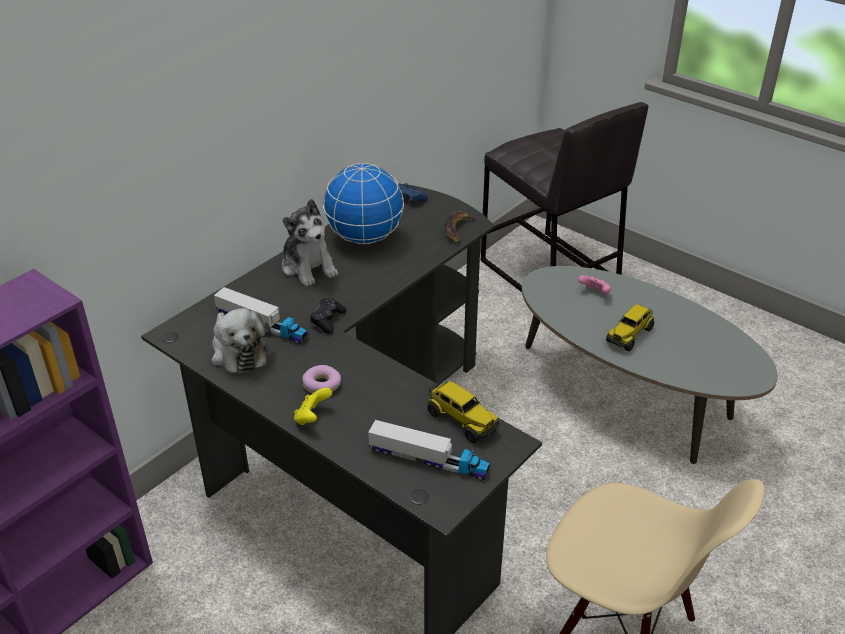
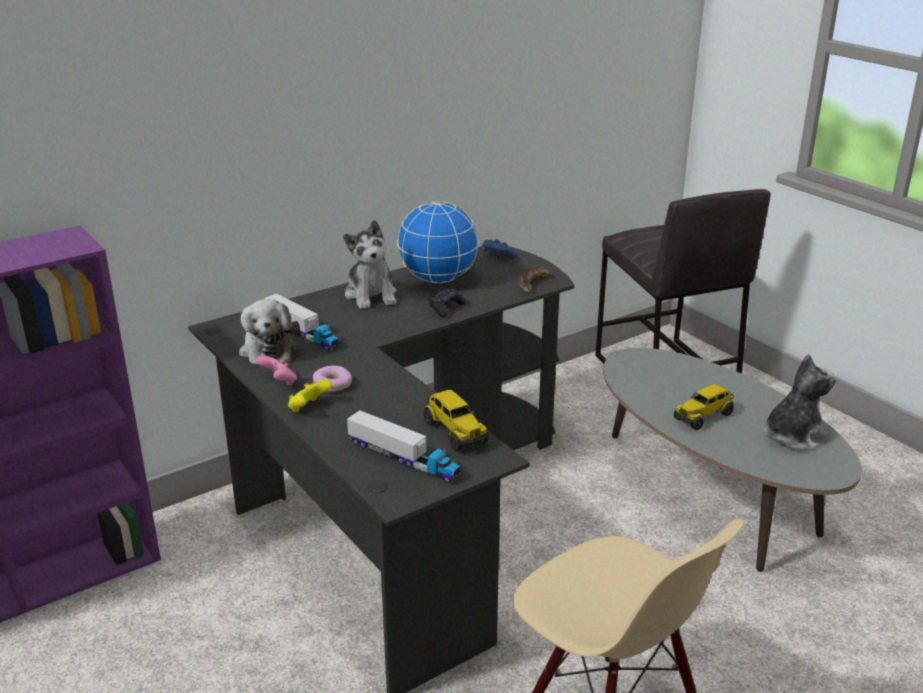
camera: 15 degrees right, 10 degrees down
(327, 320) = (366, 337): black game controller -> black game controller (446, 308)
(595, 293) = (681, 376): pink game controller -> pink game controller (279, 382)
(710, 343) = (792, 435): none -> plush toy

